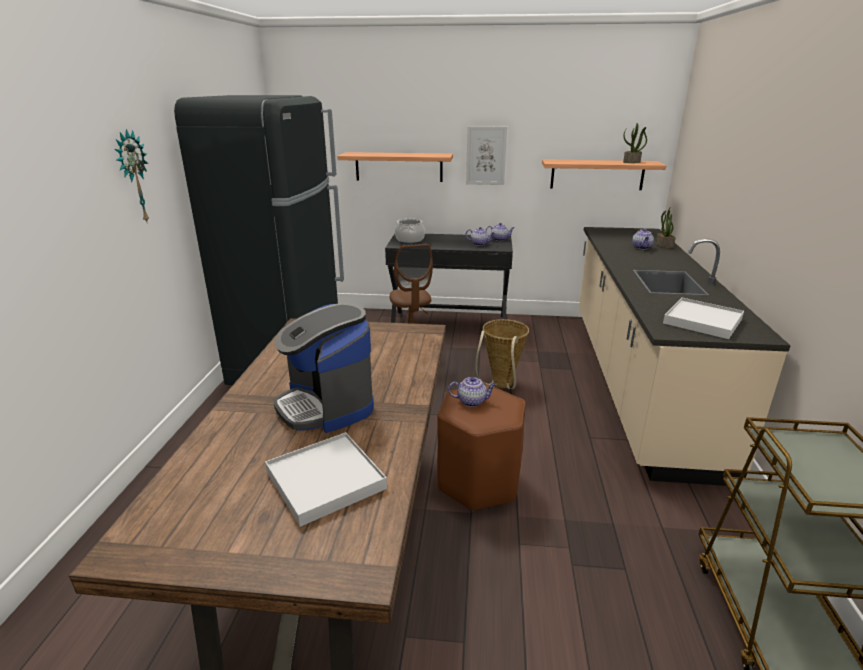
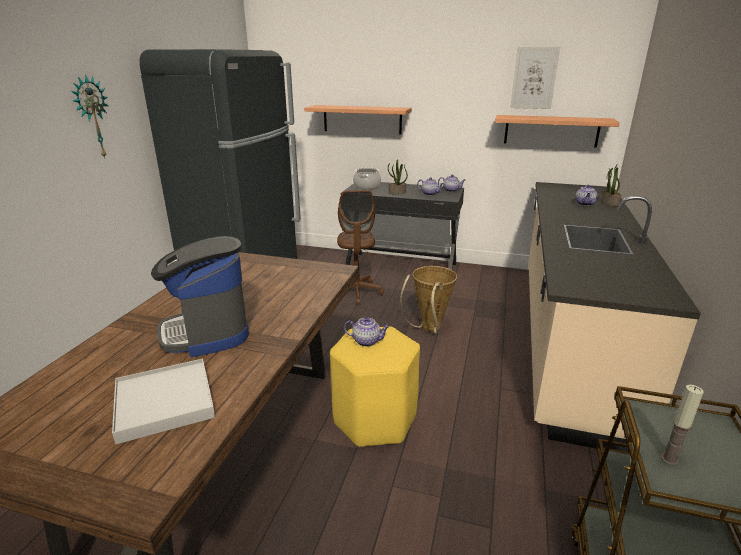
camera: 10 degrees right, 0 degrees up
(479, 482) = (375, 420): brown stool -> yellow stool
(486, 156) = (442, 110): picture -> picture (534, 78)
(631, 162) = (585, 119): potted plant -> potted plant (397, 192)
(702, 321) = (611, 280): white tray -> none
(811, 475) = (669, 459): none -> candle

